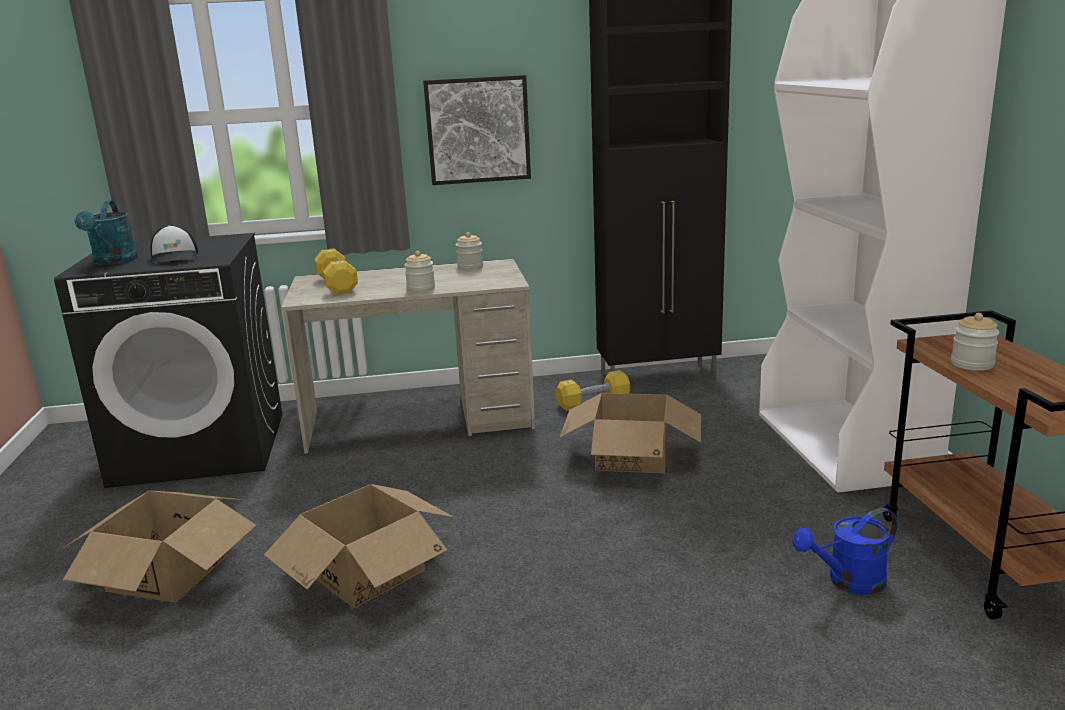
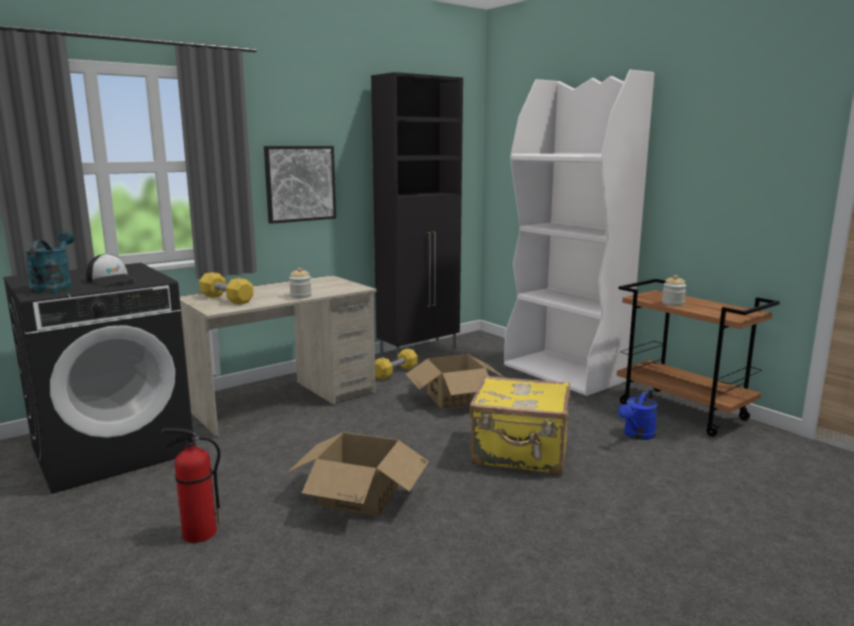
camera: 30 degrees left, 5 degrees down
(113, 262) = (54, 287): turquoise watering can -> turquoise watering can turned 150 degrees counterclockwise
(167, 572) = (198, 533): cardboard box -> fire extinguisher
(470, 267) = (311, 282): jar -> none
(628, 566) = (520, 453): none -> yellow suitcase

